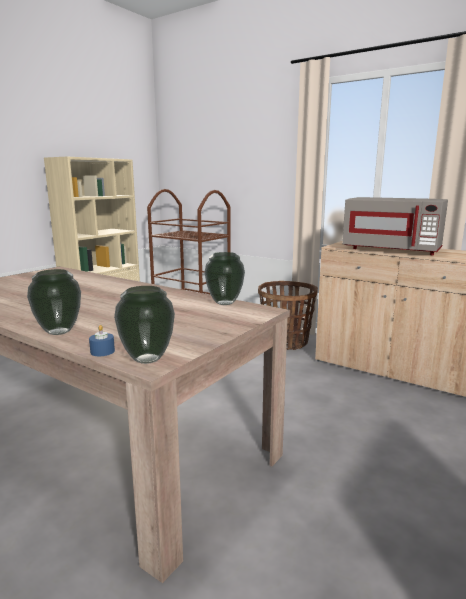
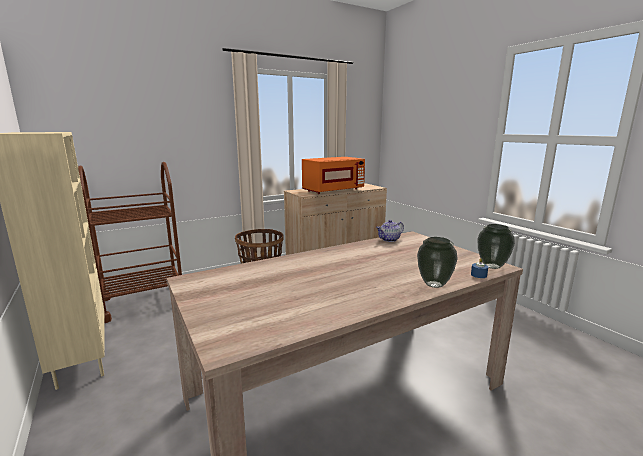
camera: 65 degrees left, 0 degrees up
(224, 303) = (389, 239): vase -> teapot
(392, 250) = (333, 190): grey microwave -> orange microwave

